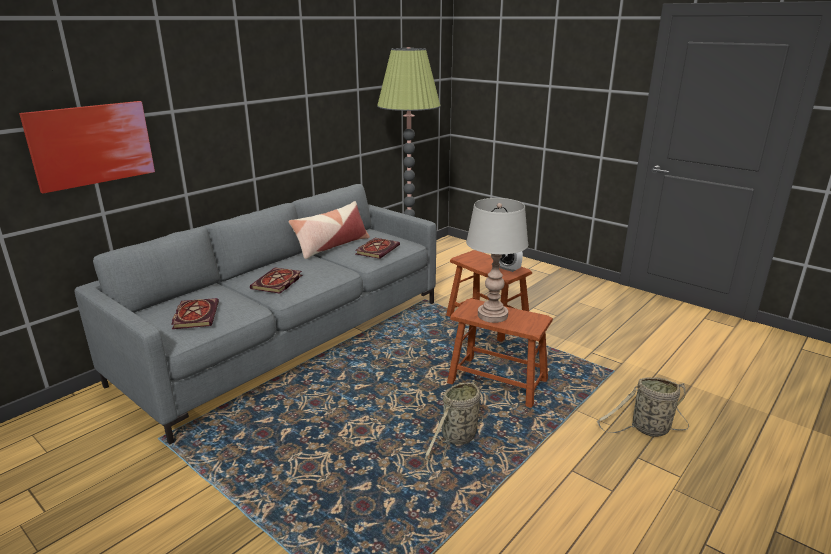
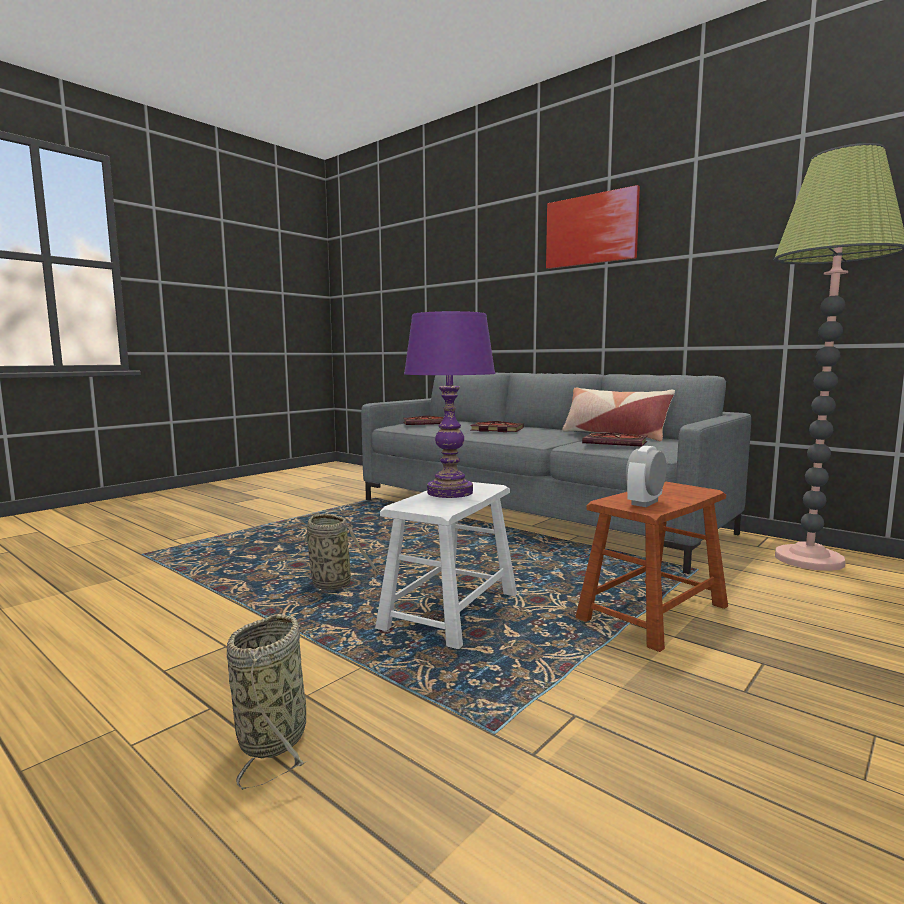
camera: 90 degrees right, 15 degrees down
(91, 144) = (476, 297): picture -> picture (591, 230)
(492, 315) = (450, 492): grey table lamp -> purple table lamp
(497, 381) = (451, 611): brown stool -> white stool

